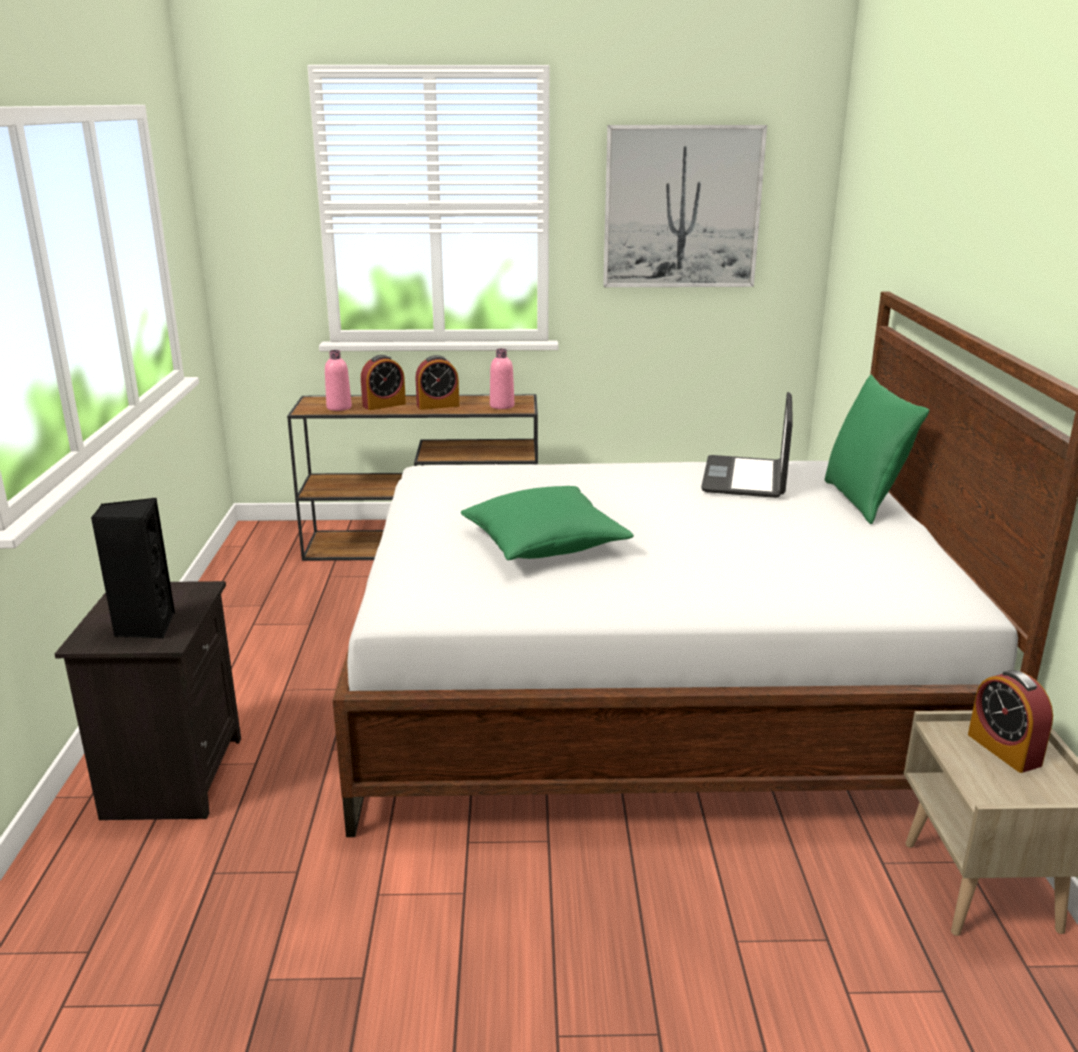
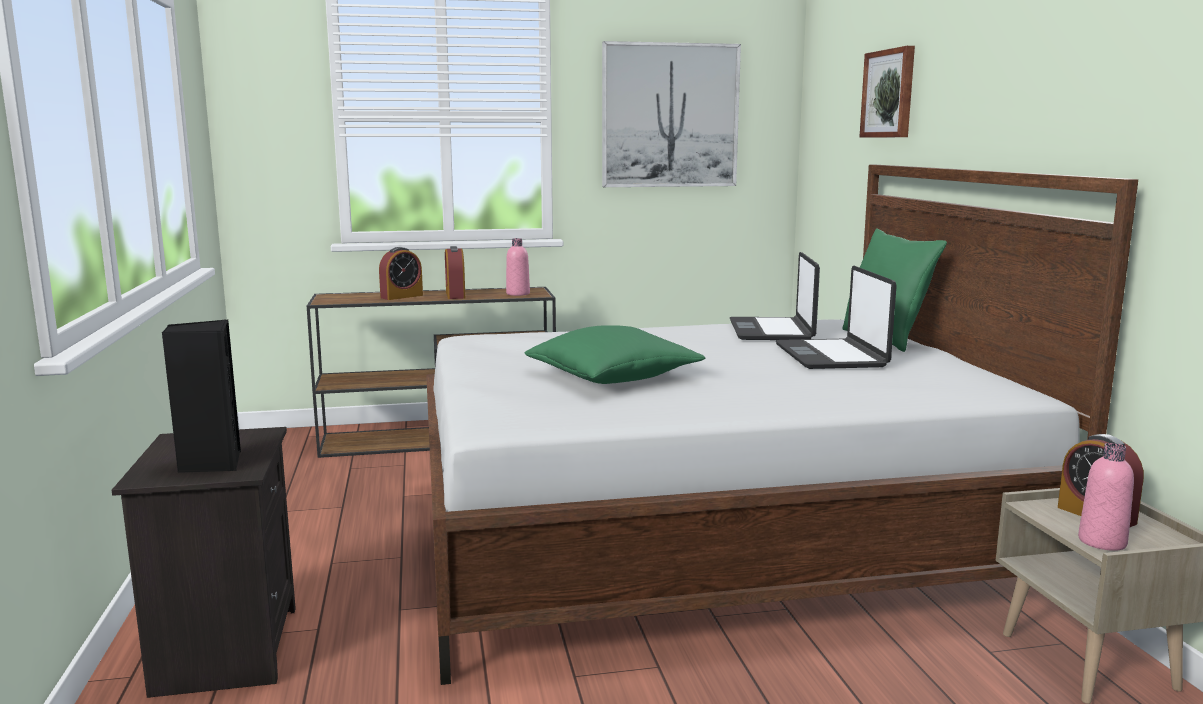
camera: 10 degrees left, 10 degrees down
(339, 407) = (357, 299): pink bottle -> pink bottle (1102, 542)
(438, 405) = (455, 295): alarm clock -> alarm clock turned 105 degrees clockwise
(788, 526) = (832, 356): none -> laptop
(910, 212) = (889, 94): none -> picture

